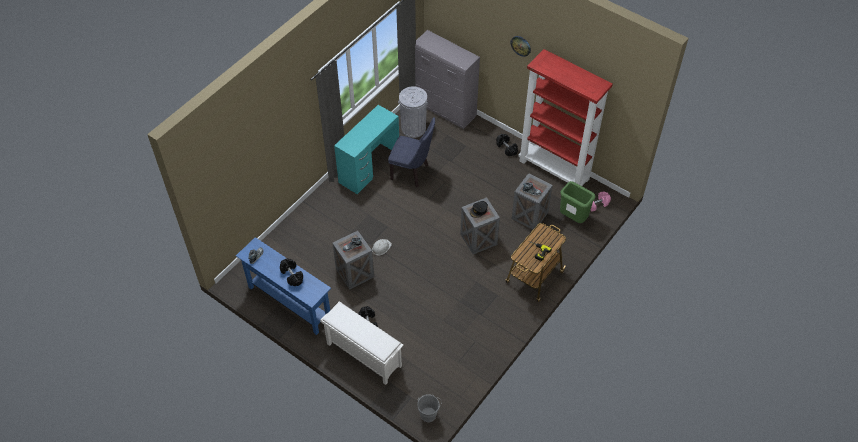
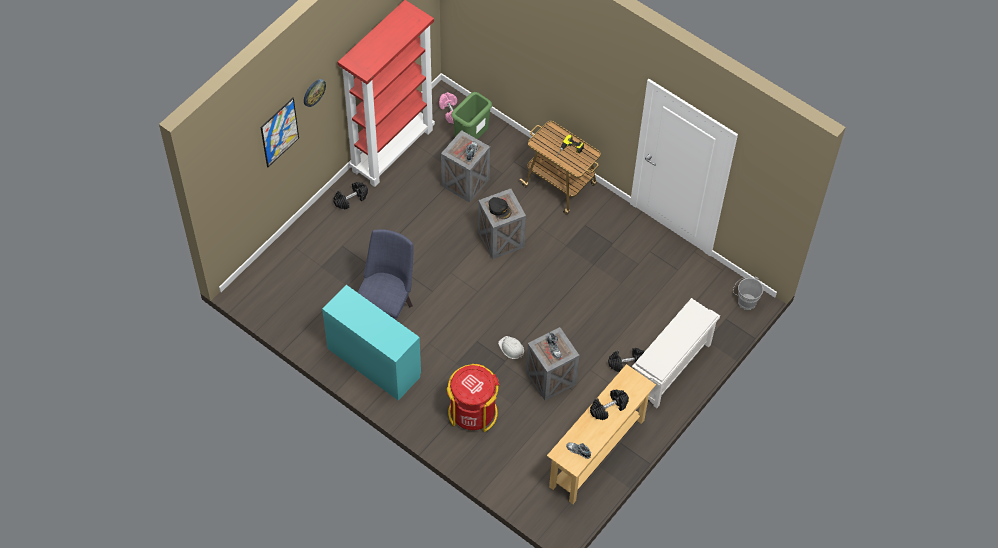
camera: 90 degrees left, 5 degrees up
(289, 303) = (597, 453): blue console table -> beige console table
(327, 225) = (473, 412): none -> red trash can
(413, 128) = (304, 307): grey trash can -> none
(445, 110) = (273, 267): grey cabinet -> none
(488, 36) = (279, 132): none -> picture

